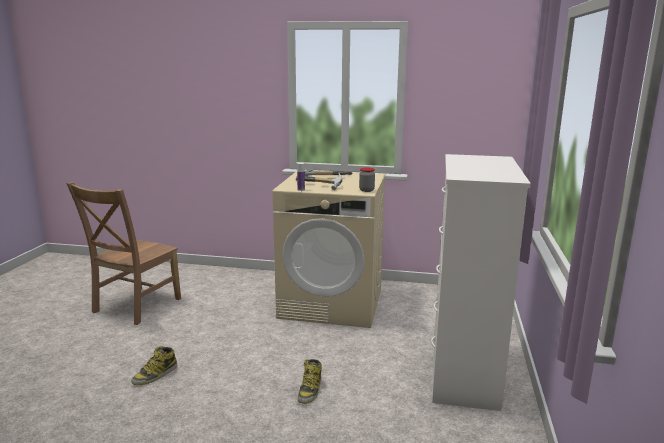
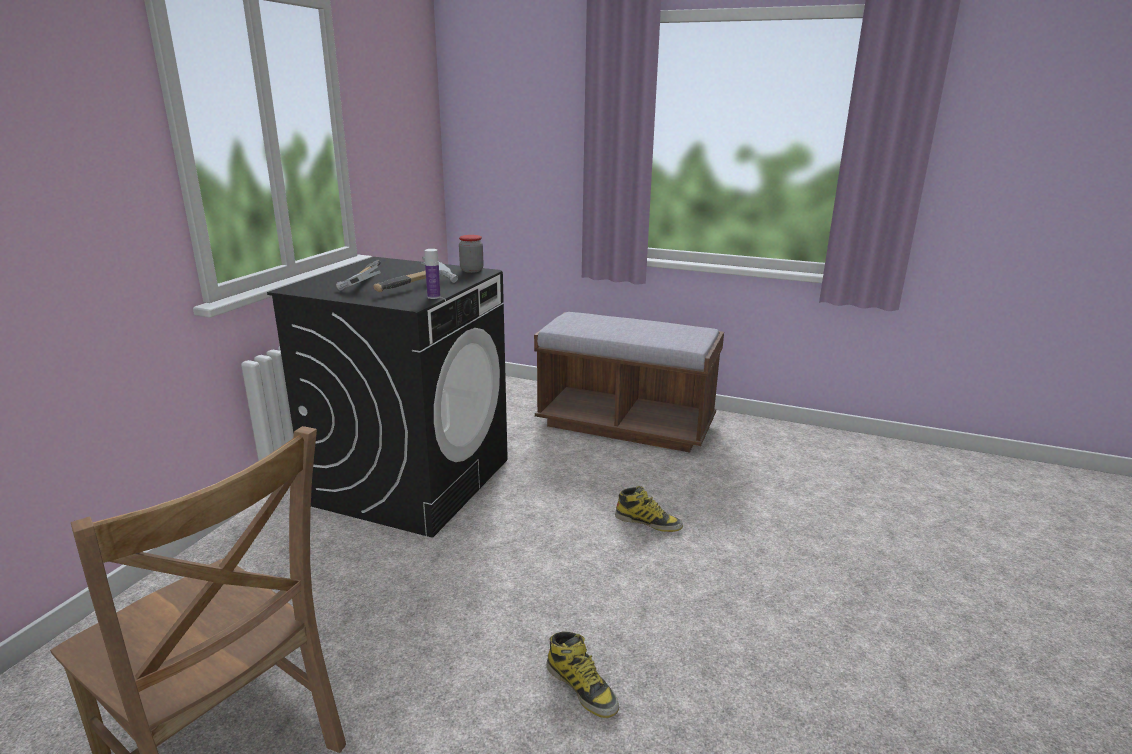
camera: 80 degrees left, 5 degrees up
(332, 303) = (412, 480): beige washing machine -> black washing machine
(463, 372) = (625, 424): white dresser -> brown bench

